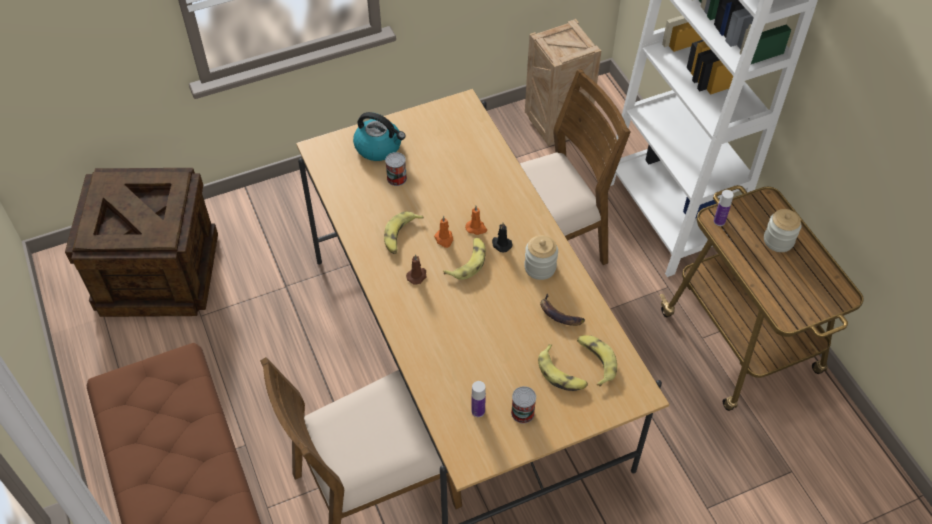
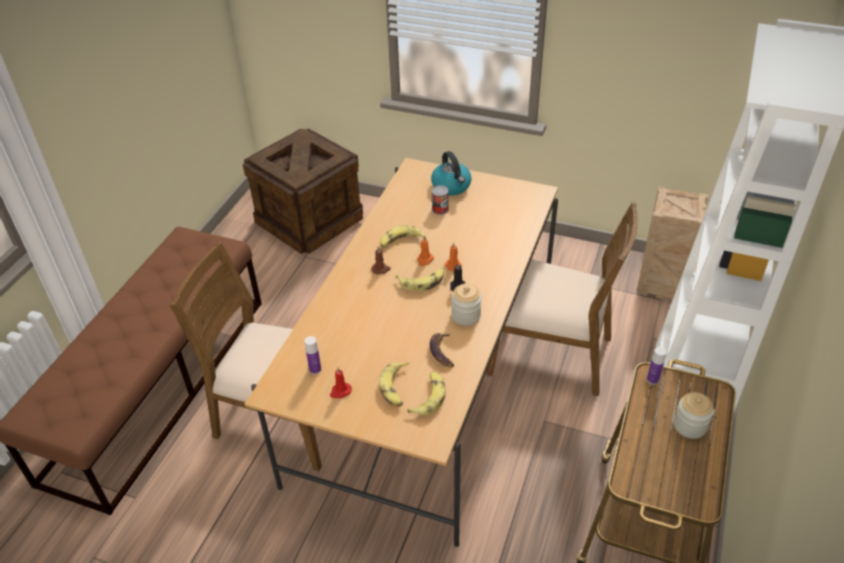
camera: 45 degrees right, 10 degrees down
(522, 413) = (340, 391): can -> red candle

